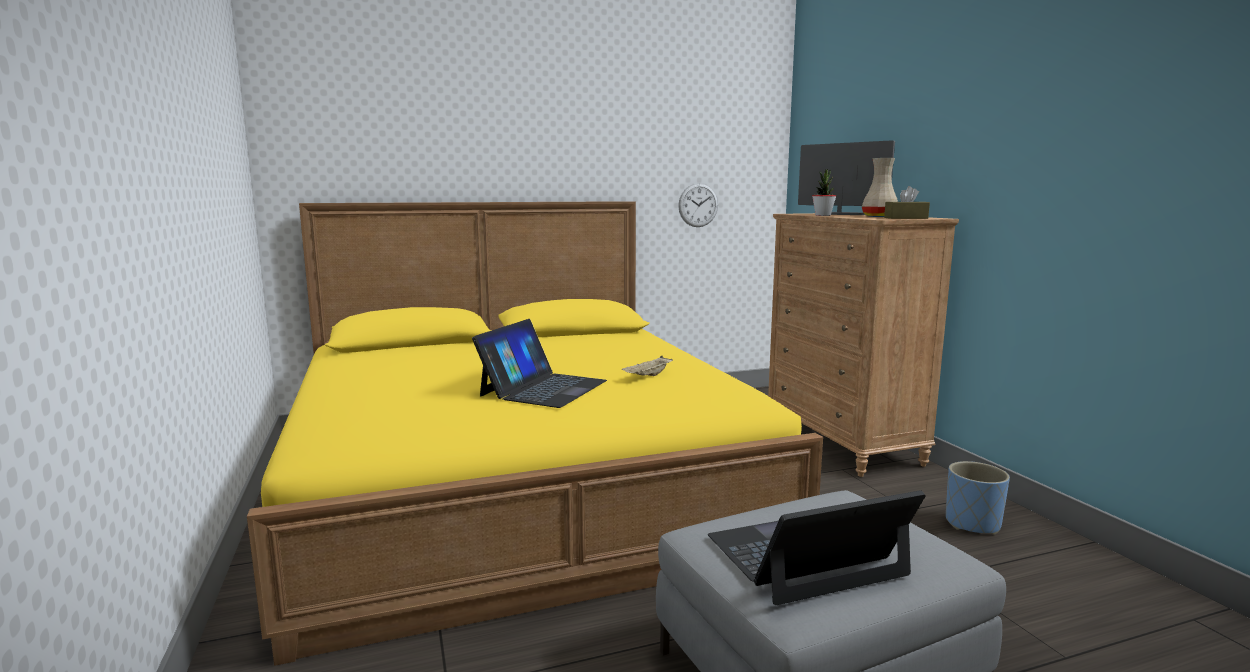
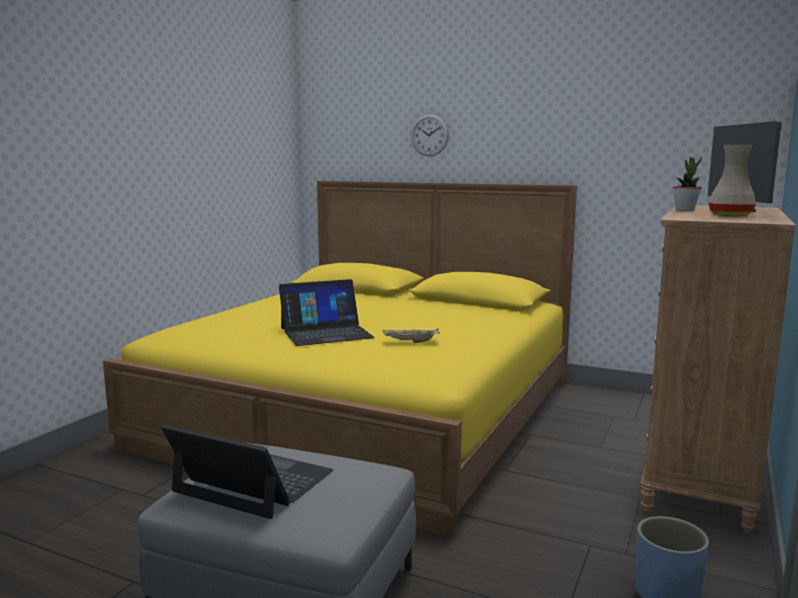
camera: 45 degrees right, 0 degrees up
(698, 205) = (656, 191): wall clock -> wall clock (429, 135)
(905, 218) = (725, 219): brown tissue box -> none

